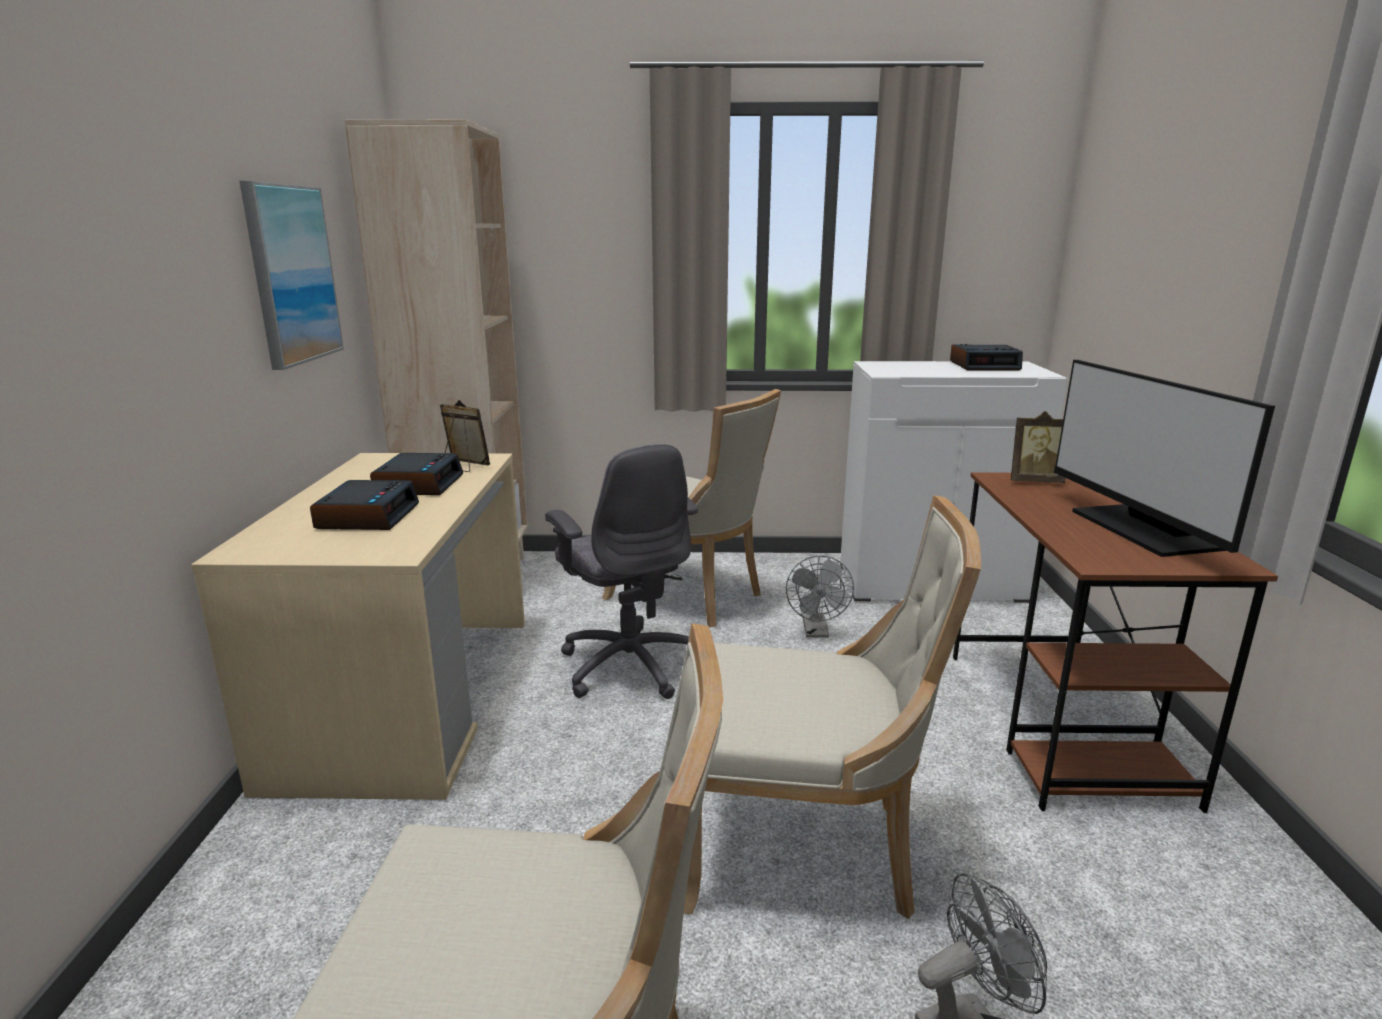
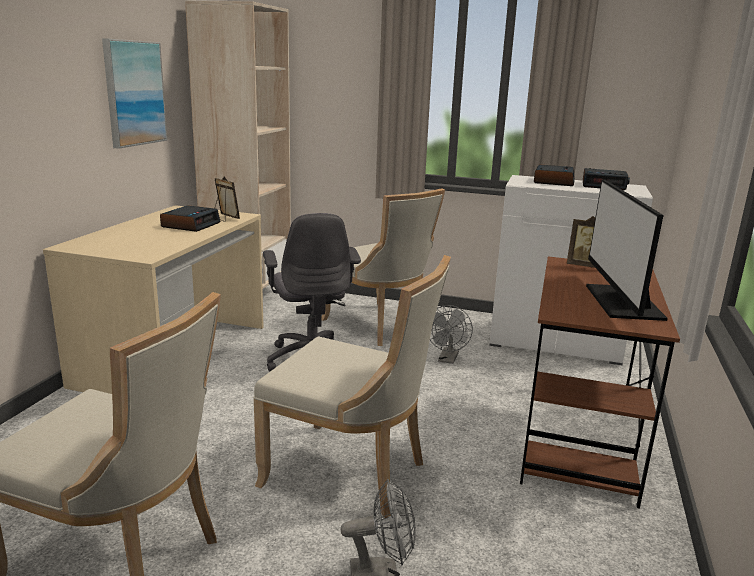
camera: 15 degrees right, 0 degrees up
(367, 516) = (148, 237): alarm clock -> alarm clock (553, 181)

